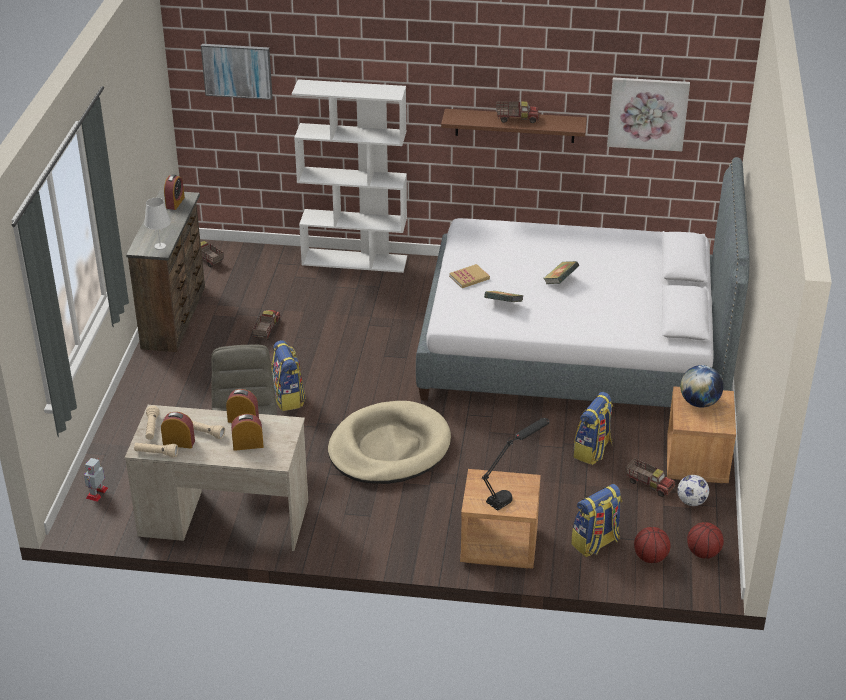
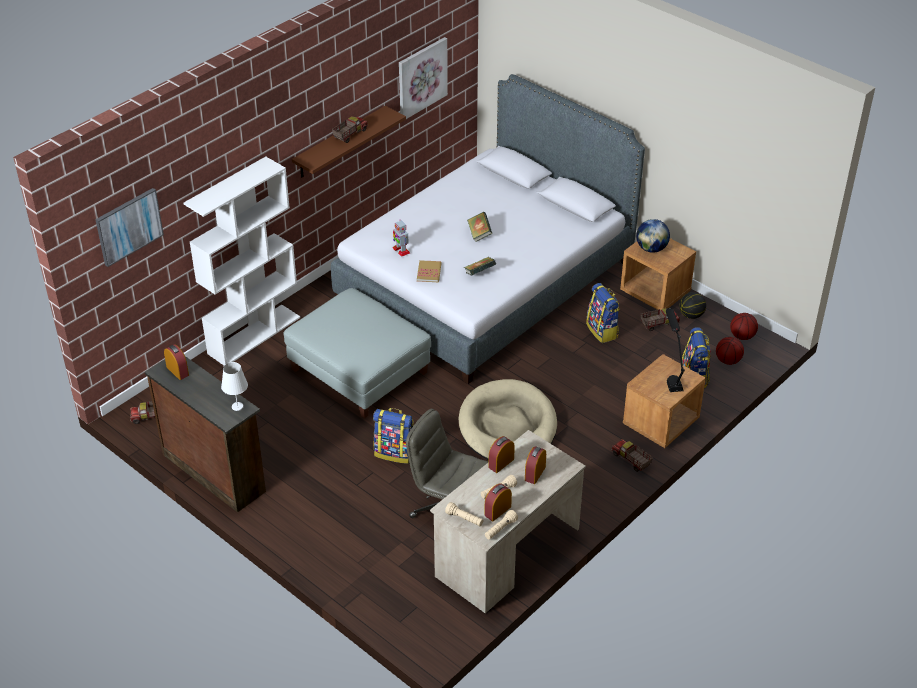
camera: 55 degrees left, 5 degrees up
(97, 493) = (407, 617): toy robot -> toy robot (401, 250)
(266, 330) = (293, 426): toy truck -> toy truck (631, 460)
(371, 333) = (360, 371): none -> grey ottoman
(691, 502) = (691, 315): football -> basketball

